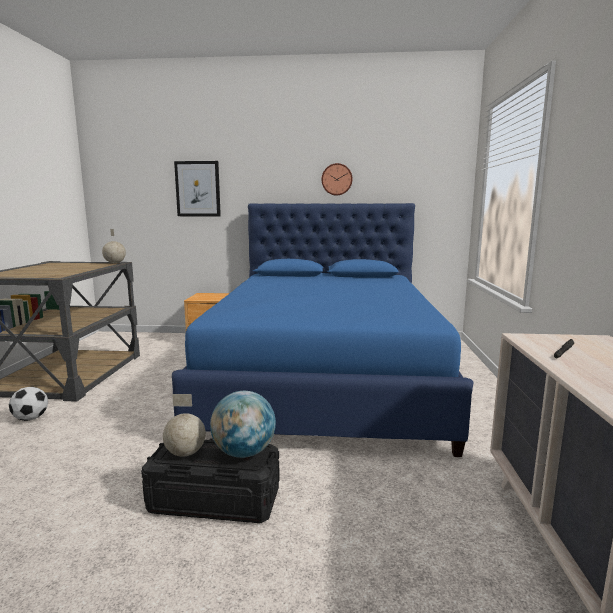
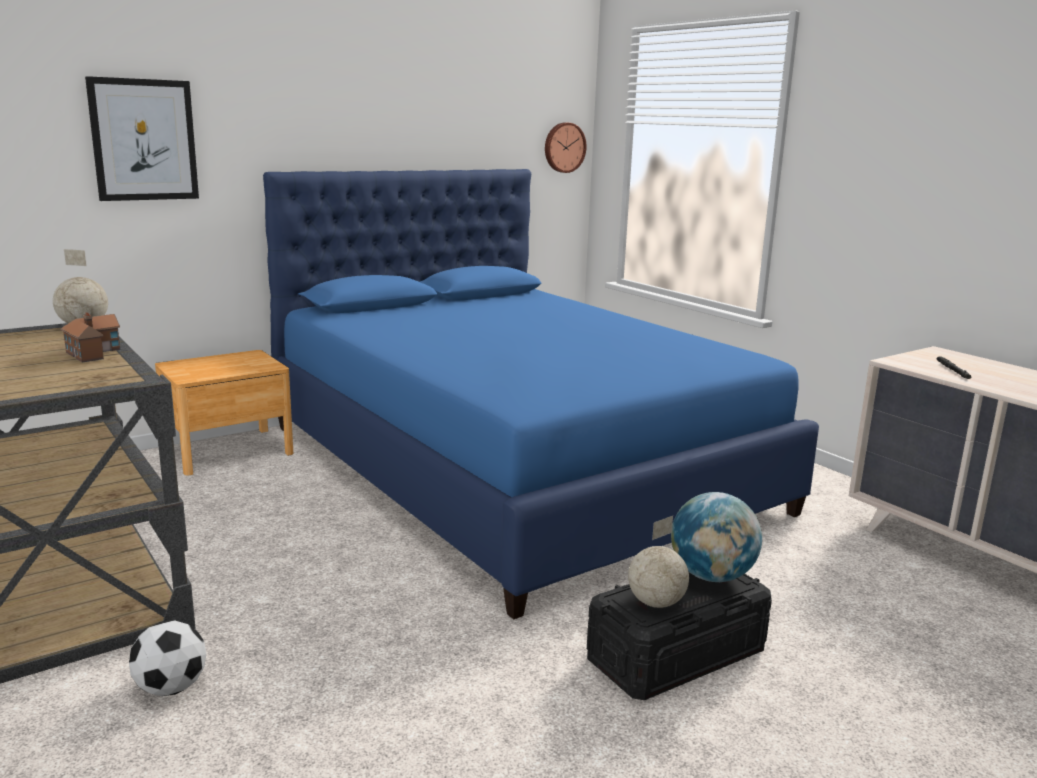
camera: 40 degrees left, 5 degrees up
(84, 269) = (93, 352): none -> toy house
(336, 179) = (410, 126): wall clock -> wall clock (563, 147)

